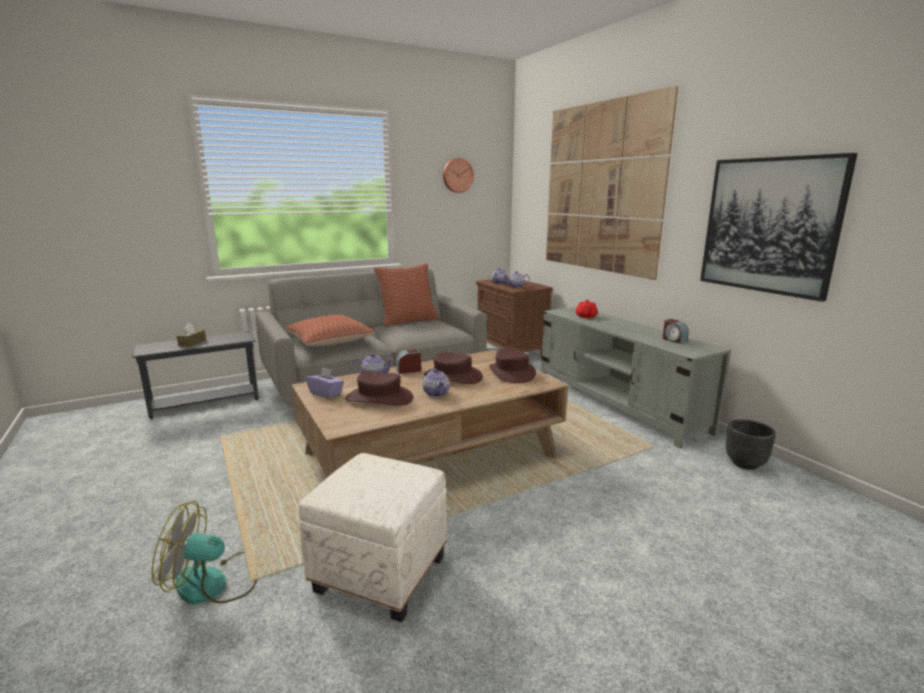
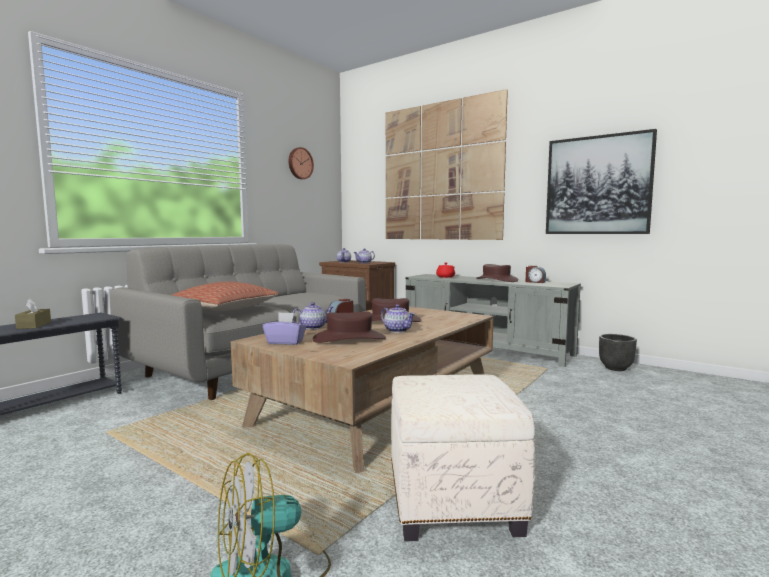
camera: 25 degrees left, 10 degrees down
(407, 321) = (280, 294): pillow -> none
(511, 373) = (436, 314): brown hat -> brown hat (496, 280)

